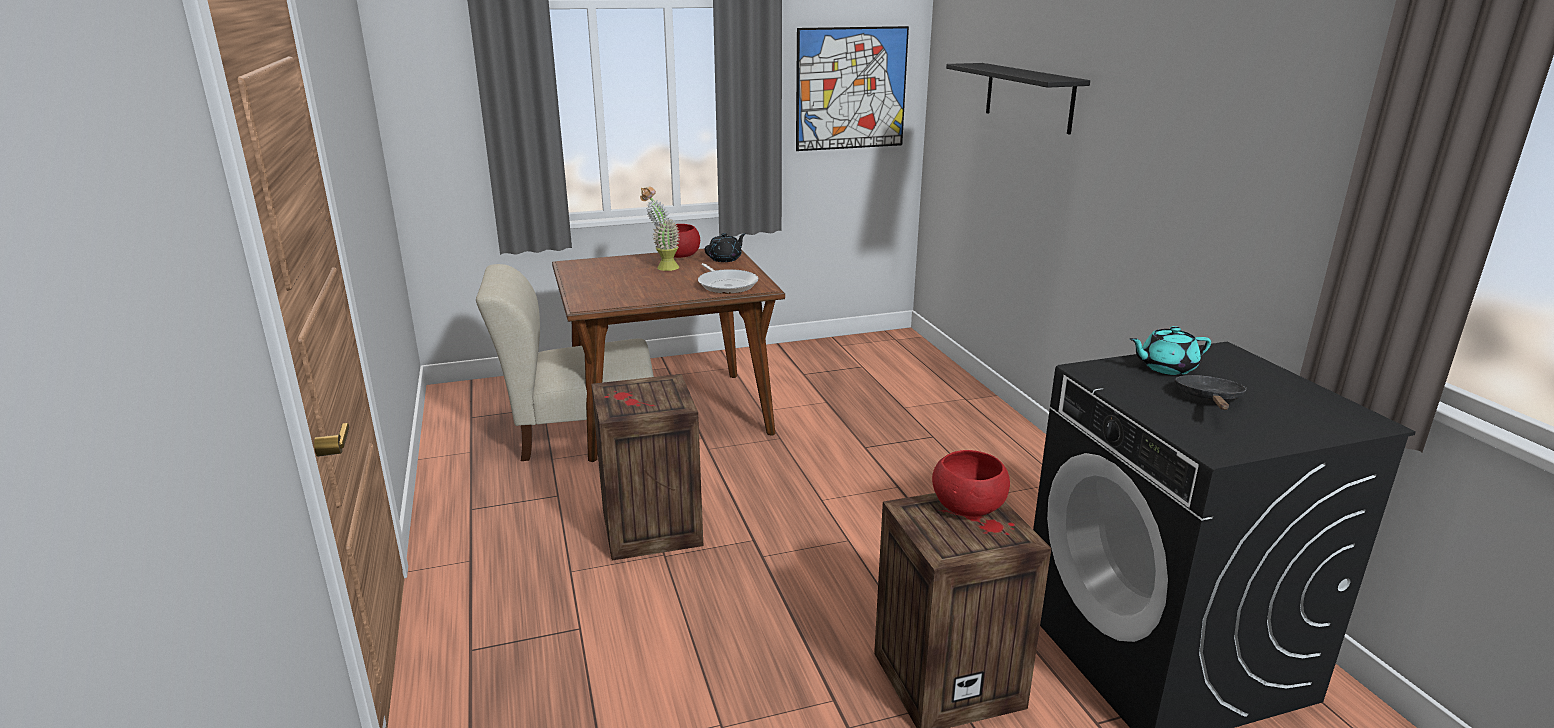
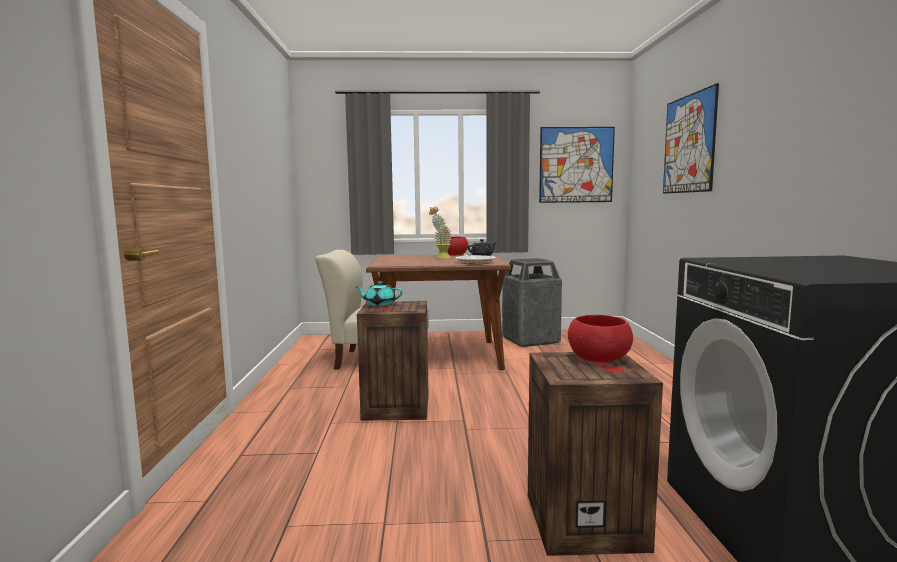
camera: 15 degrees right, 15 degrees down
(791, 365) = (530, 340): none -> trash can
(1028, 97) = (688, 144): black shelf -> picture
(1166, 367) = (779, 259): turquoise teapot -> turquoise teapot (379, 304)
(1209, 399) = (815, 267): black frying pan -> none

